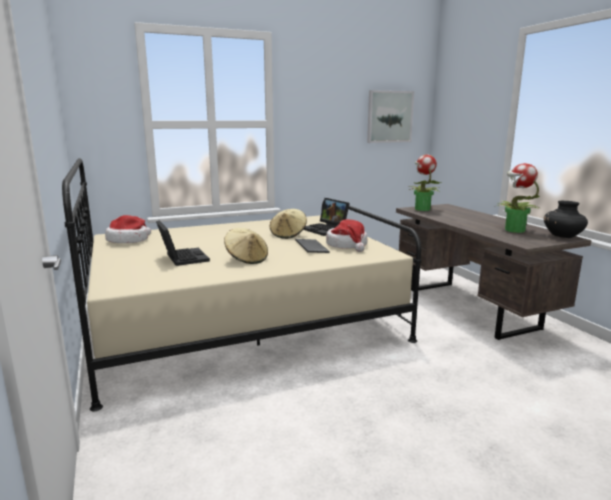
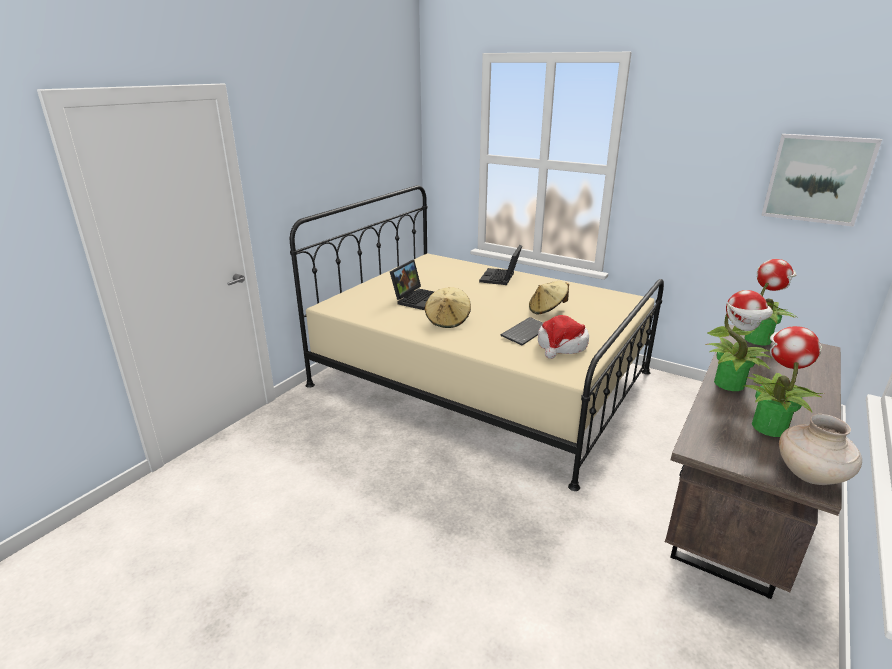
camera: 55 degrees right, 10 degrees up
(129, 240) = (430, 267): hat -> none
(326, 230) = (598, 319): laptop -> laptop (501, 278)
(465, 224) = (730, 384): none -> potted plant
(563, 236) = (810, 475): black vase -> beige vase

